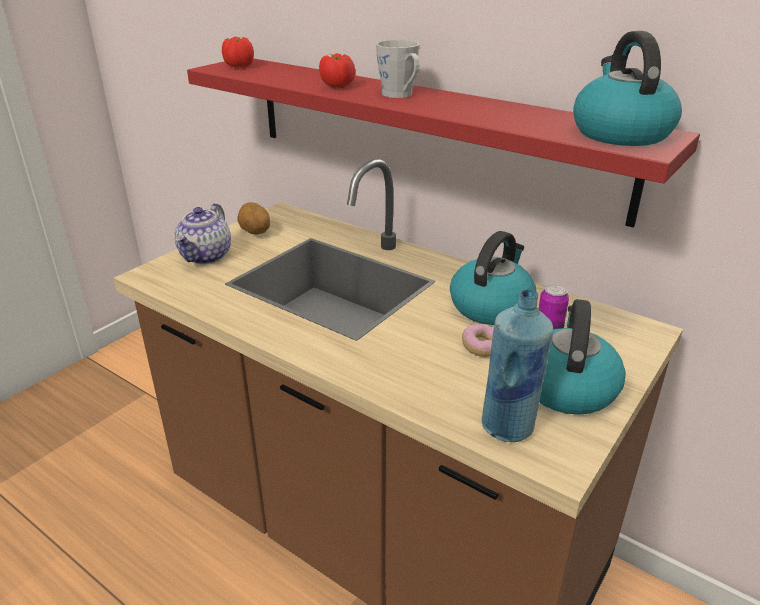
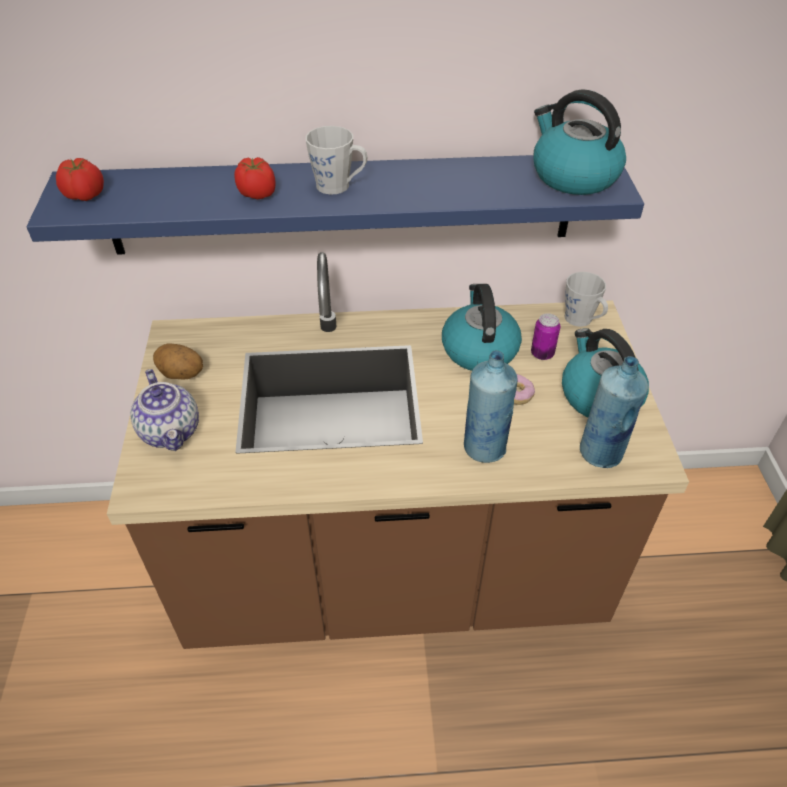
camera: 40 degrees left, 15 degrees up
(402, 367) = (484, 447): none -> blue bottle
(425, 132) = (341, 204): red shelf -> blue shelf
(625, 329) = (582, 320): none -> grey mug

